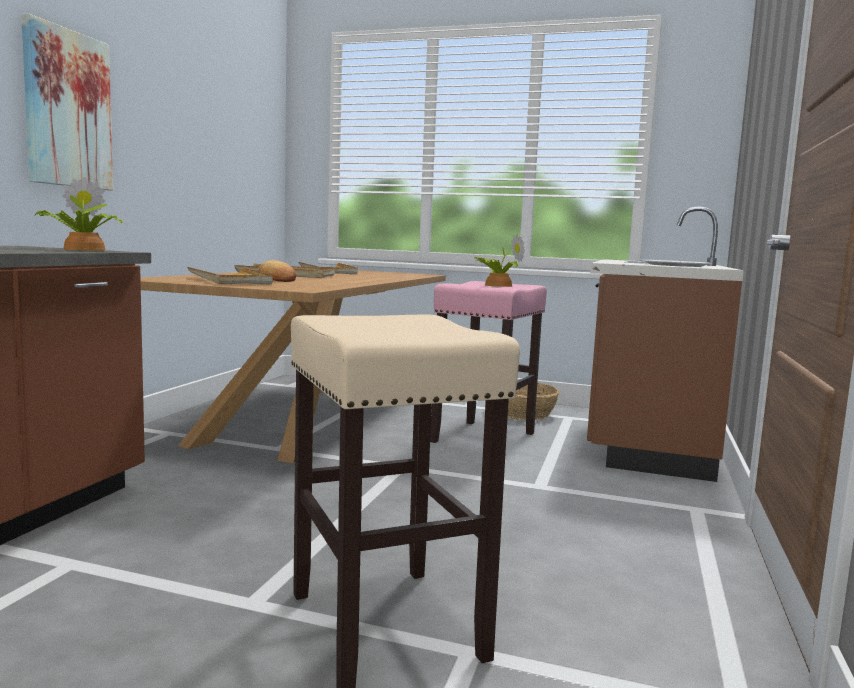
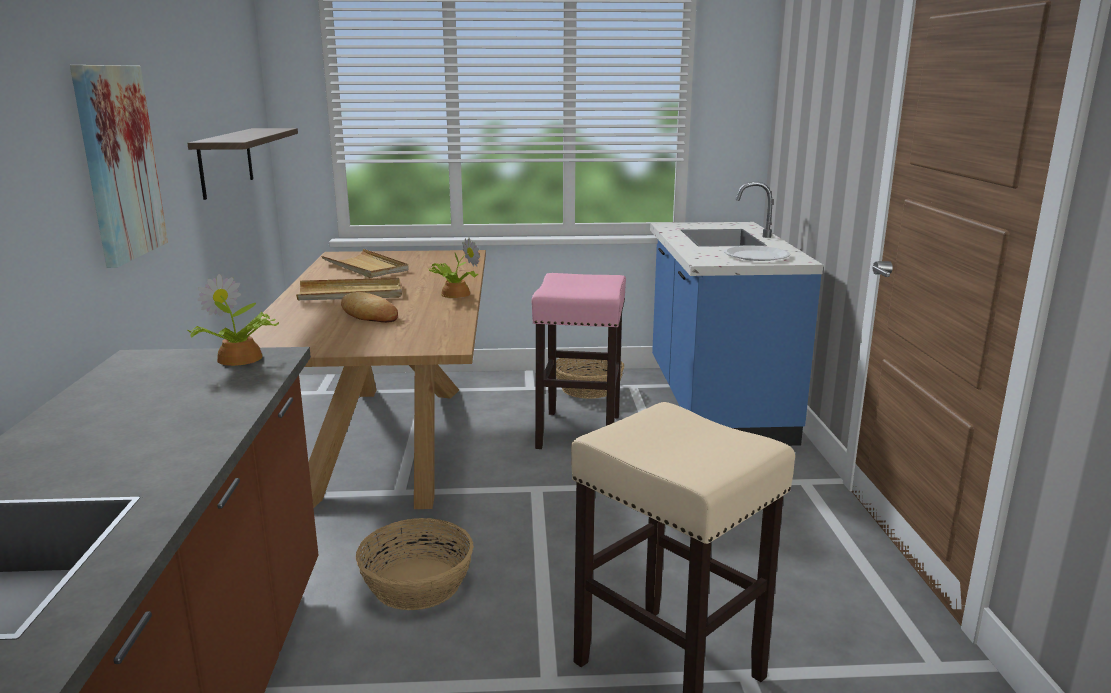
camera: 20 degrees left, 10 degrees up
(217, 165) = (226, 161): none -> shelf
(219, 507) = (416, 584): none -> basket
(230, 280) = (334, 332): beige tray -> none
(496, 285) = (586, 285): potted plant -> potted plant (453, 294)
(644, 439) = (715, 403): brown counter -> blue counter

